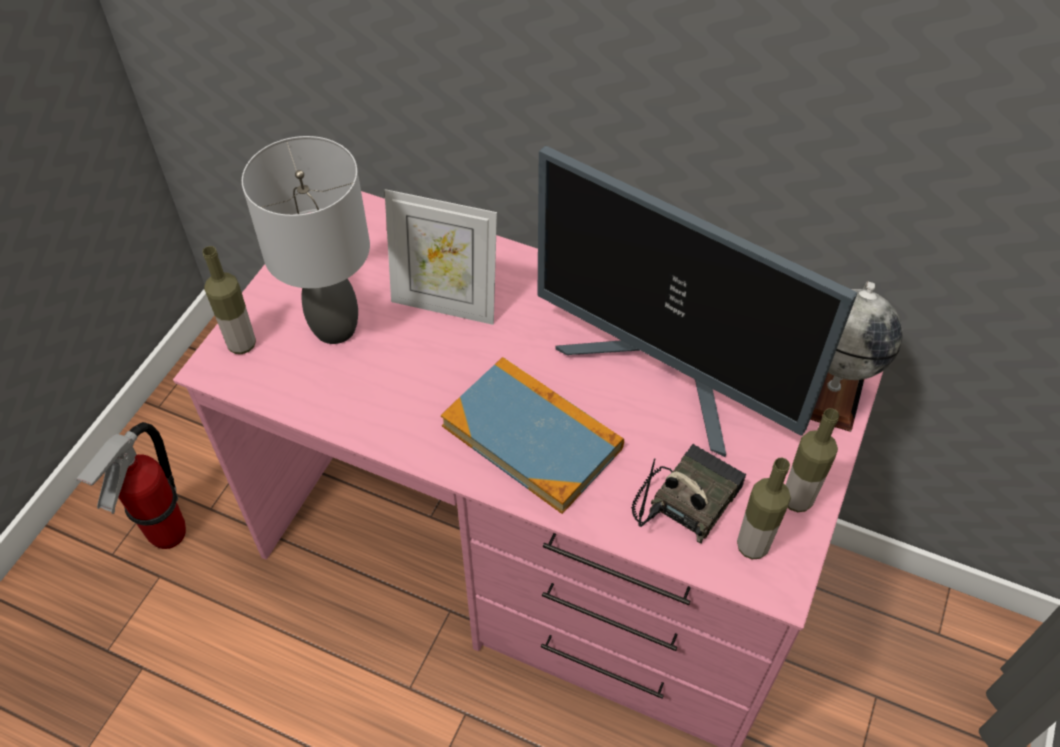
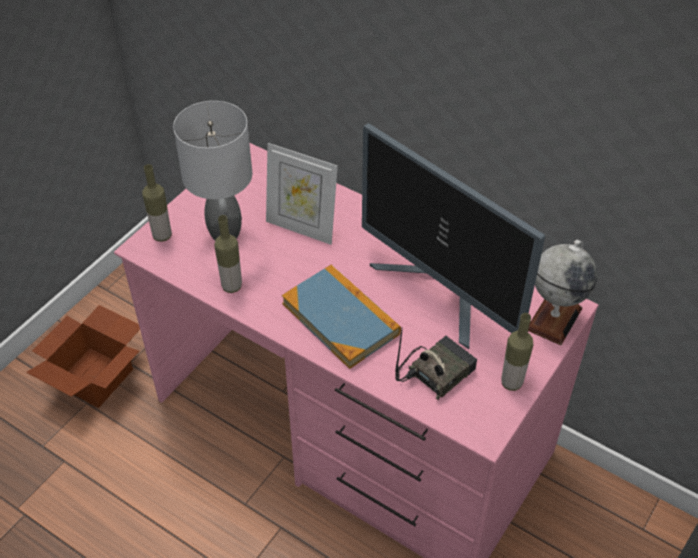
camera: 10 degrees right, 5 degrees down
(167, 535) = (96, 376): fire extinguisher -> cardboard box
(752, 546) = (473, 407): bottle -> bottle (232, 286)

